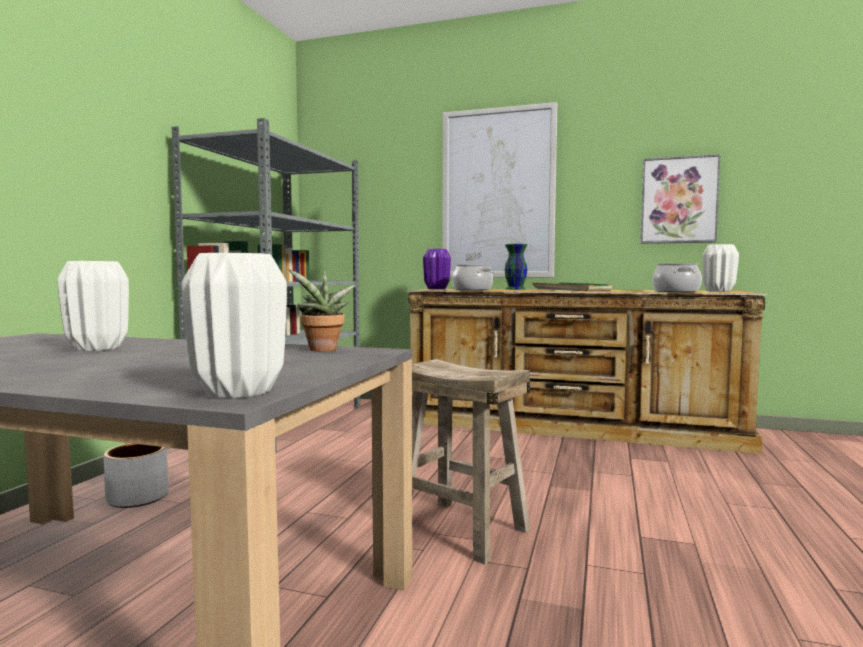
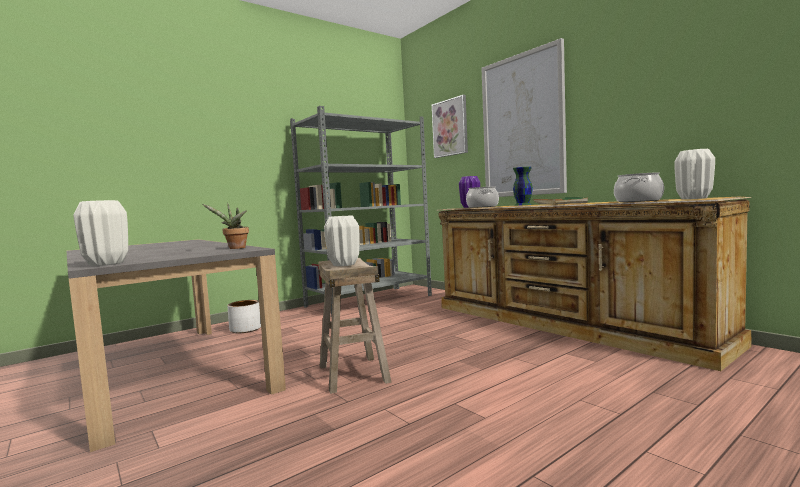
camera: 35 degrees right, 0 degrees up
(98, 348) = (173, 246): white vase -> white vase (344, 264)
(678, 200) = (677, 107): picture -> picture (450, 127)

